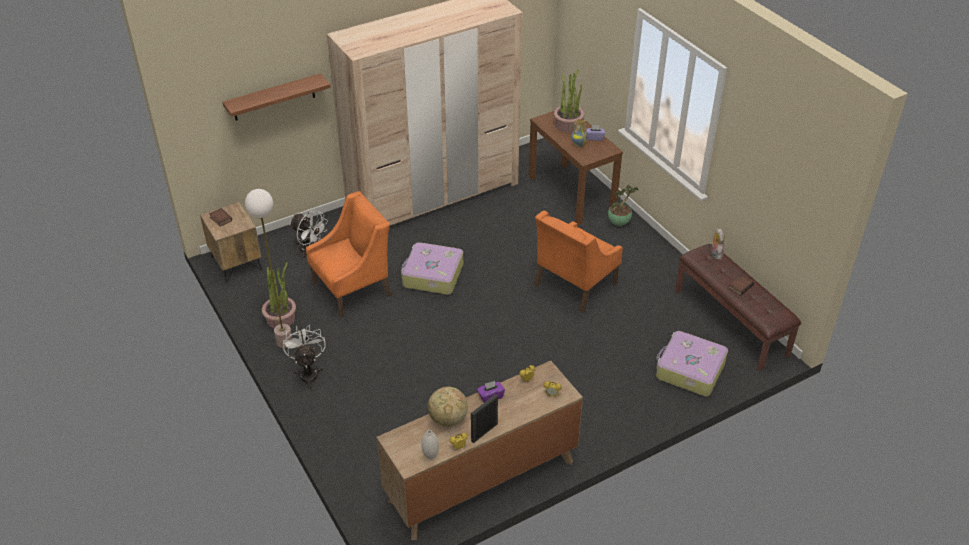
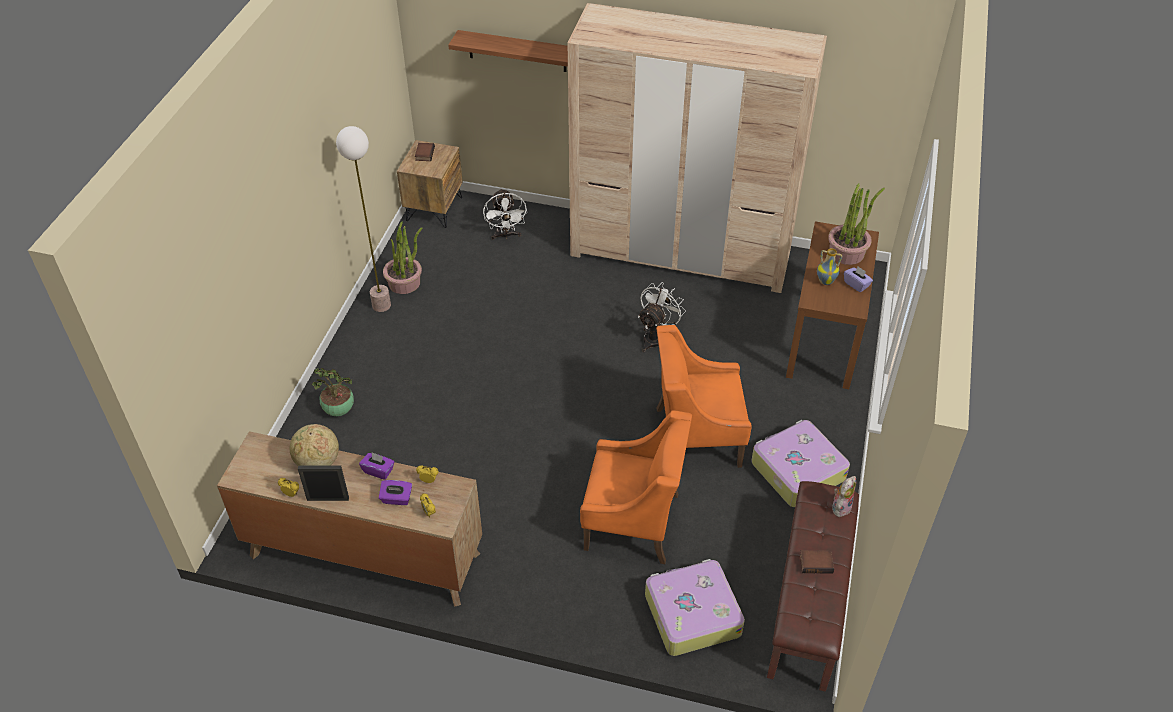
camera: 45 degrees right, 5 degrees up
(308, 372) = (364, 346): white fan -> white fan (656, 337)
(353, 289) = (494, 296): orange armchair -> orange armchair (633, 522)
(430, 456) = (261, 483): white vase -> none
(432, 275) = (575, 331): suitcase -> suitcase (796, 470)
(523, 402) = (396, 499): none -> purple tissue box
(619, 222) = (834, 405): potted plant -> potted plant (340, 410)

